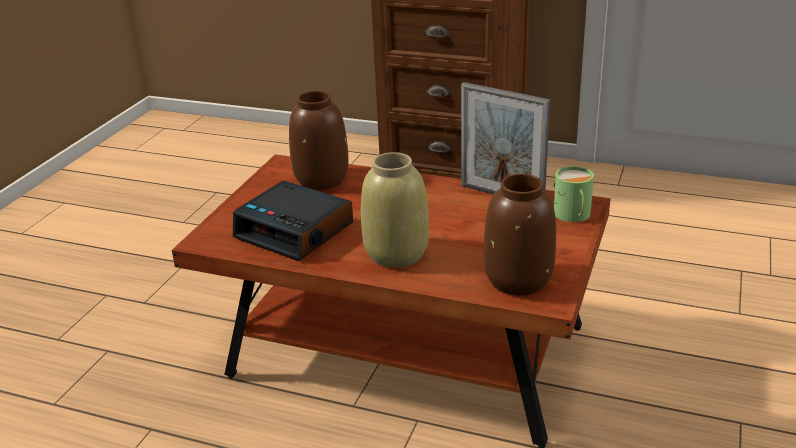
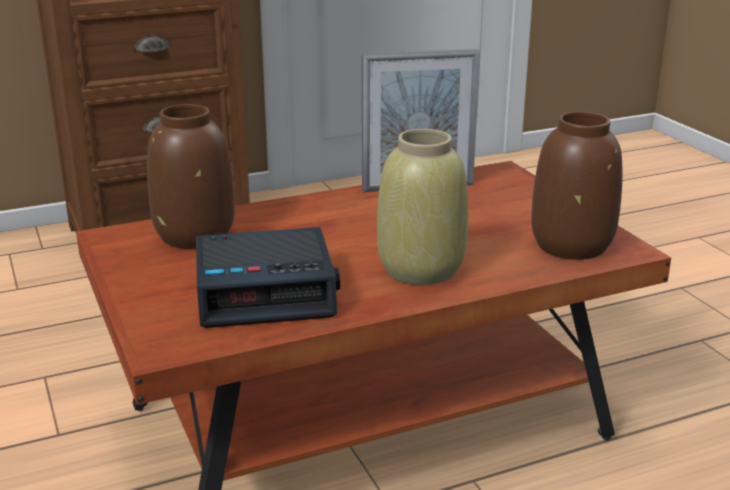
camera: 45 degrees left, 5 degrees down
(572, 215) = (509, 182): green mug -> none

